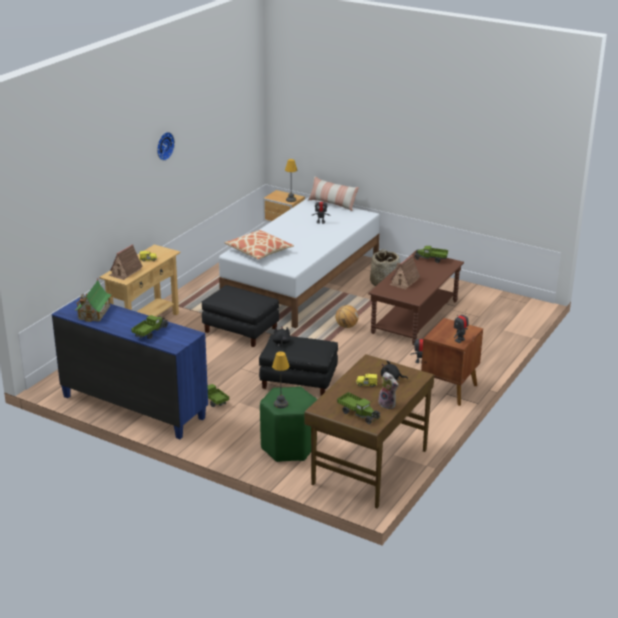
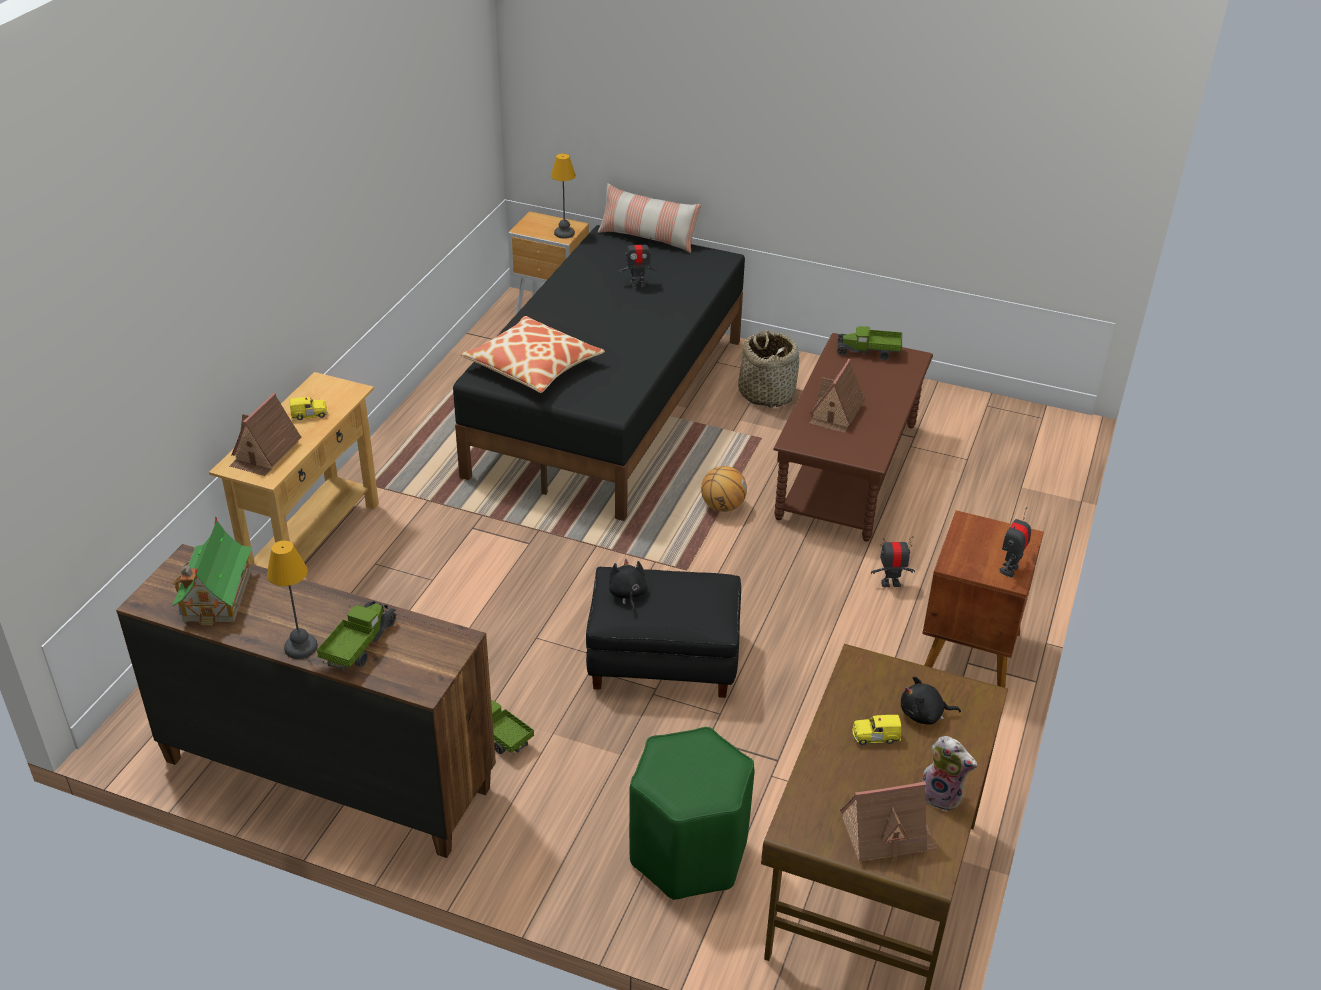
camera: 10 degrees left, 10 degrees up
(133, 406) = (327, 773): blue dresser -> brown dresser
(163, 145) = (315, 162): wall clock -> none
(241, 330) = (515, 536): black ottoman -> none
(281, 404) = (680, 789): table lamp -> table lamp (301, 648)
(303, 283) = (611, 405): white bed -> black bed
(358, 413) = (887, 834): toy truck -> toy house

